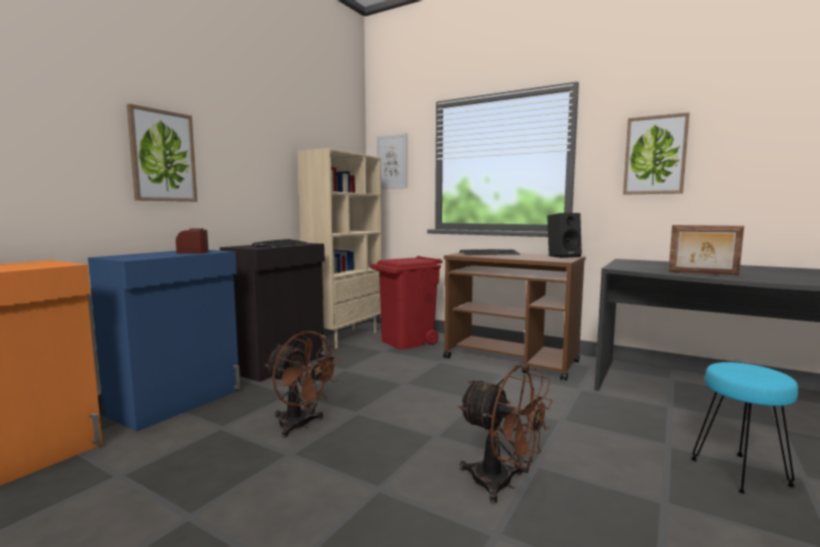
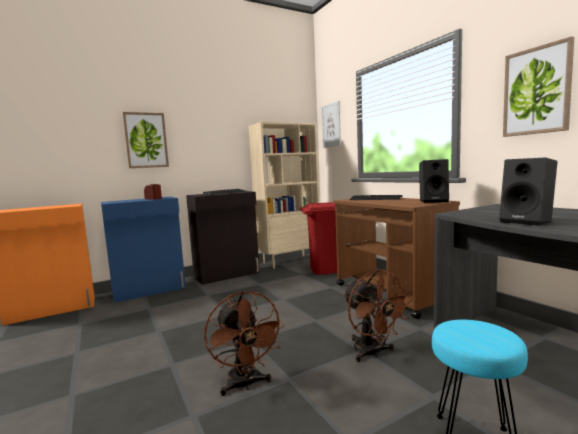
camera: 30 degrees right, 0 degrees up
(301, 425) = (186, 315): brown fan -> brown fan (373, 353)
(702, 273) = (528, 222): picture frame -> black speaker

